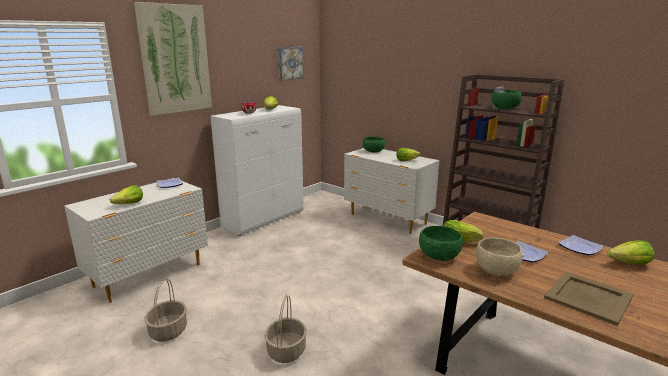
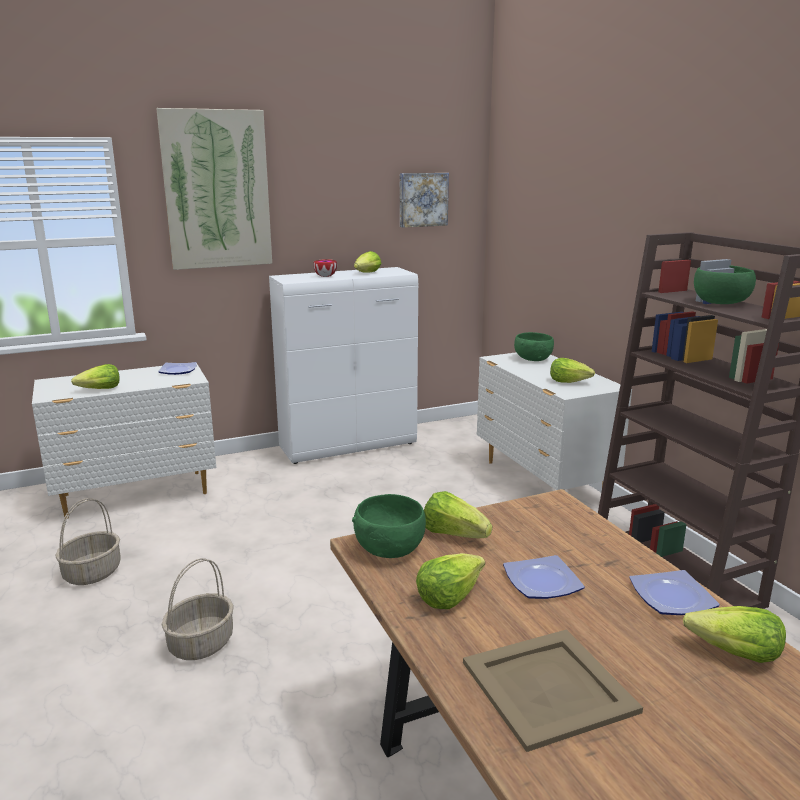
camera: 25 degrees right, 0 degrees up
(496, 271) = (448, 596): beige bowl -> lettuce

